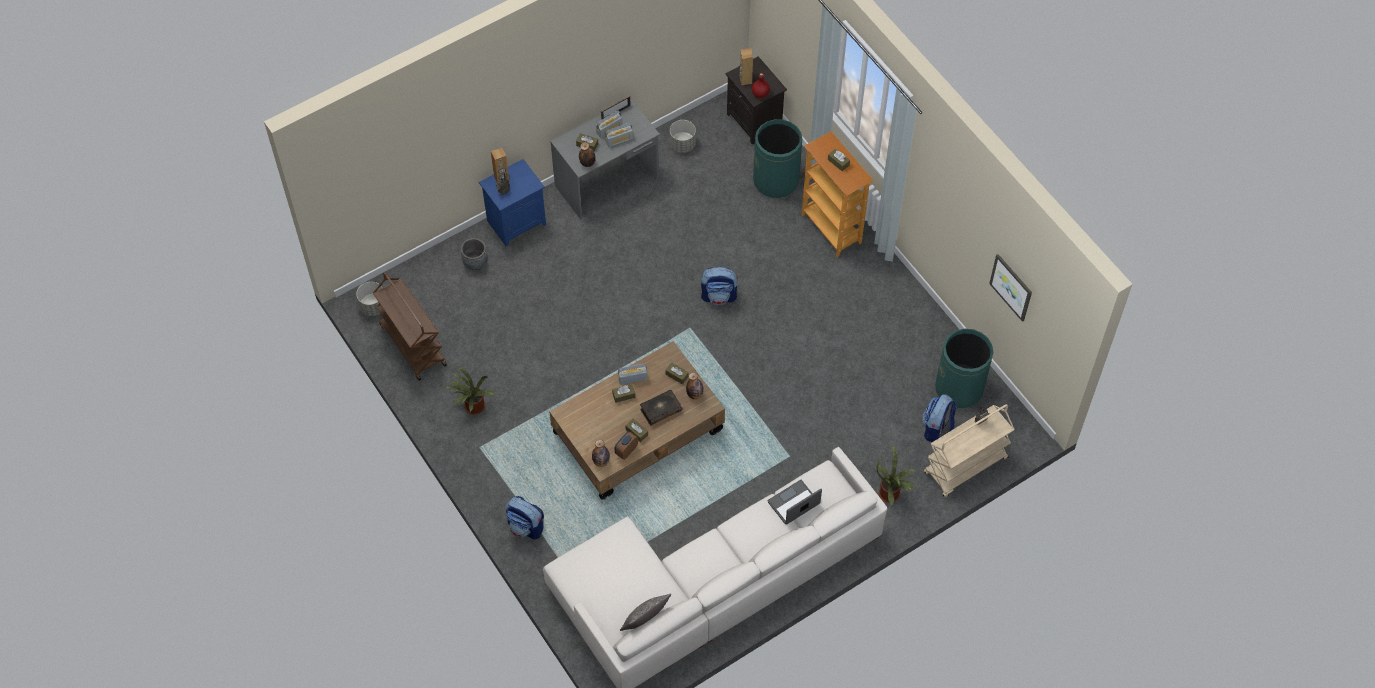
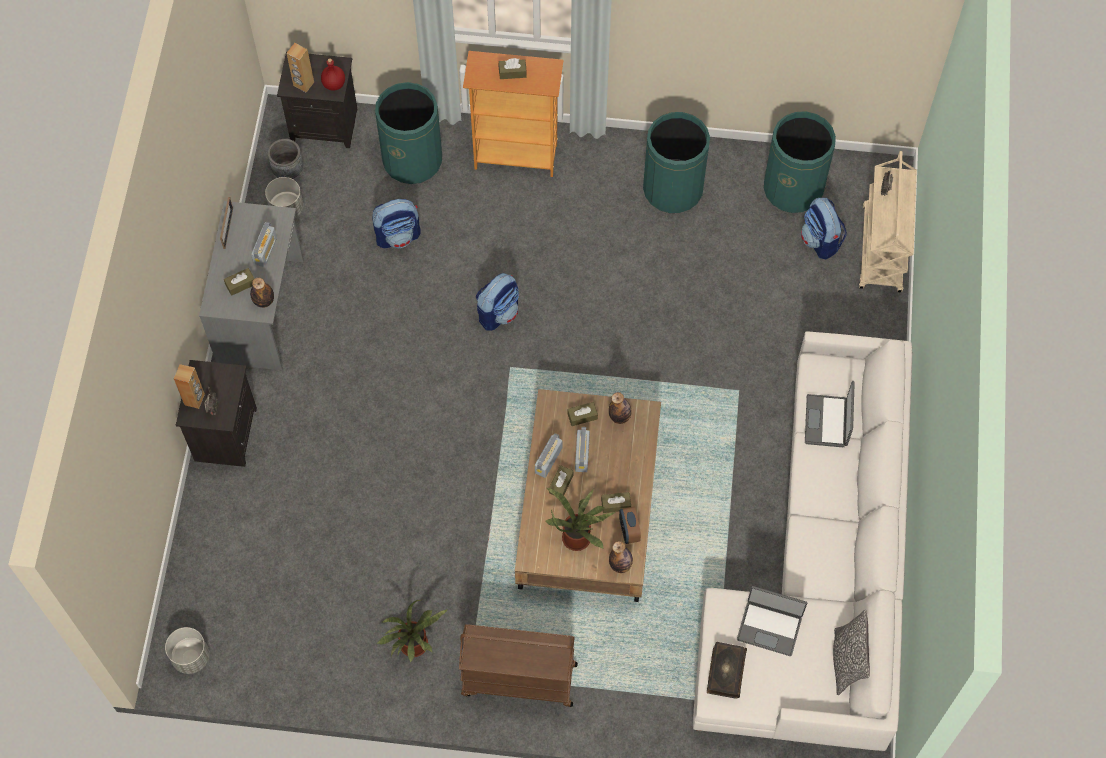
camera: 50 degrees left, 5 degrees up
(412, 345) = (278, 652): brown cart -> brown cart (518, 680)
(475, 262) = (236, 511): grey planter -> grey planter (288, 170)
(516, 221) = (224, 433): blue nightstand -> black nightstand
(526, 527) = (605, 700): backpack -> backpack (398, 236)
(609, 129) = (243, 249): radio -> radio (582, 455)
(630, 564) = (769, 627): none -> laptop
(660, 410) = (609, 462): book -> book (725, 672)
(891, 494) = (857, 334): potted plant -> potted plant (578, 536)
(892, 324) = (672, 189): none -> green trash can
(1011, 287) = (817, 35): picture -> none

